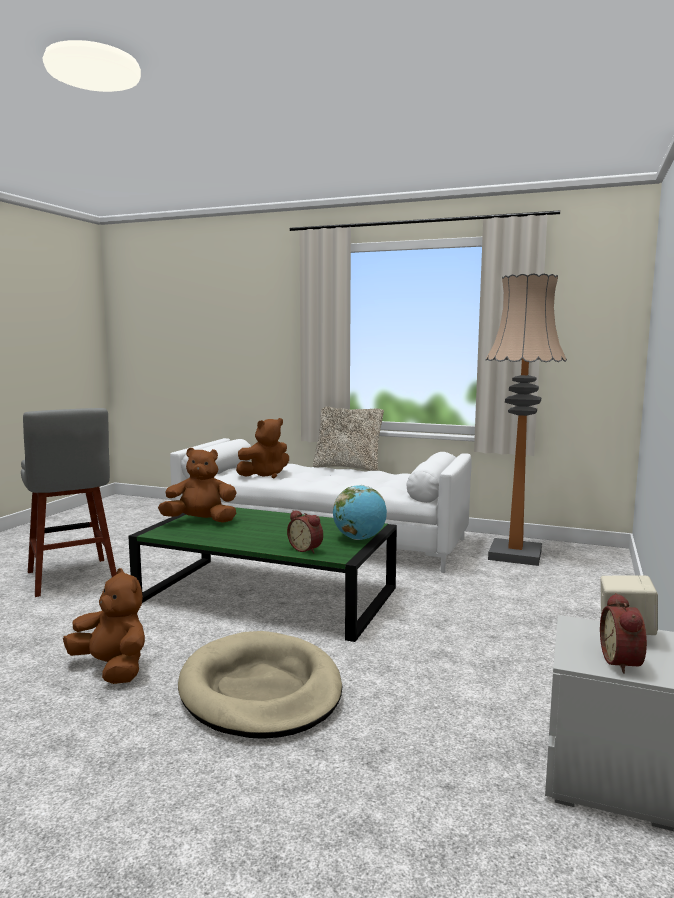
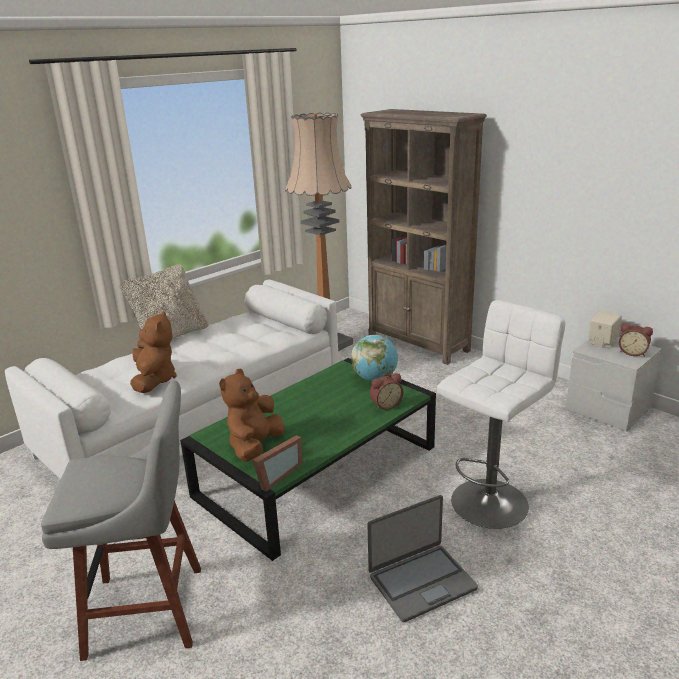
camera: 65 degrees left, 15 degrees up
(112, 668) = (421, 582): brown plush toy -> laptop
(159, 533) = (275, 475): none -> picture frame
(261, 690) = (490, 503): beige dog bed -> white stool
(600, 597) = (418, 343): none -> brown bookcase

